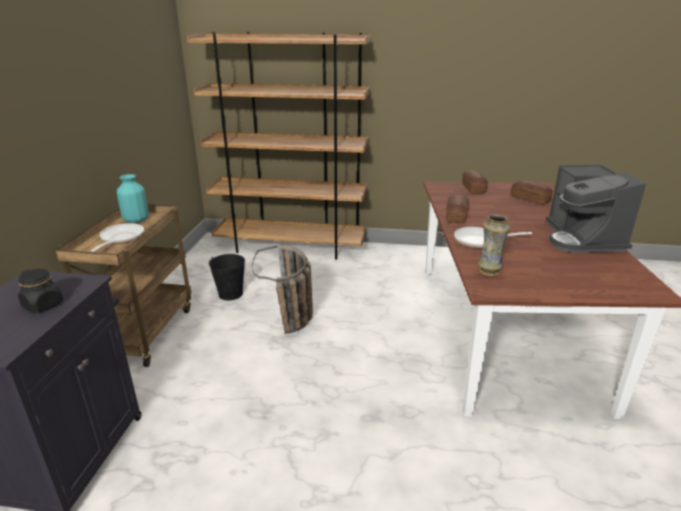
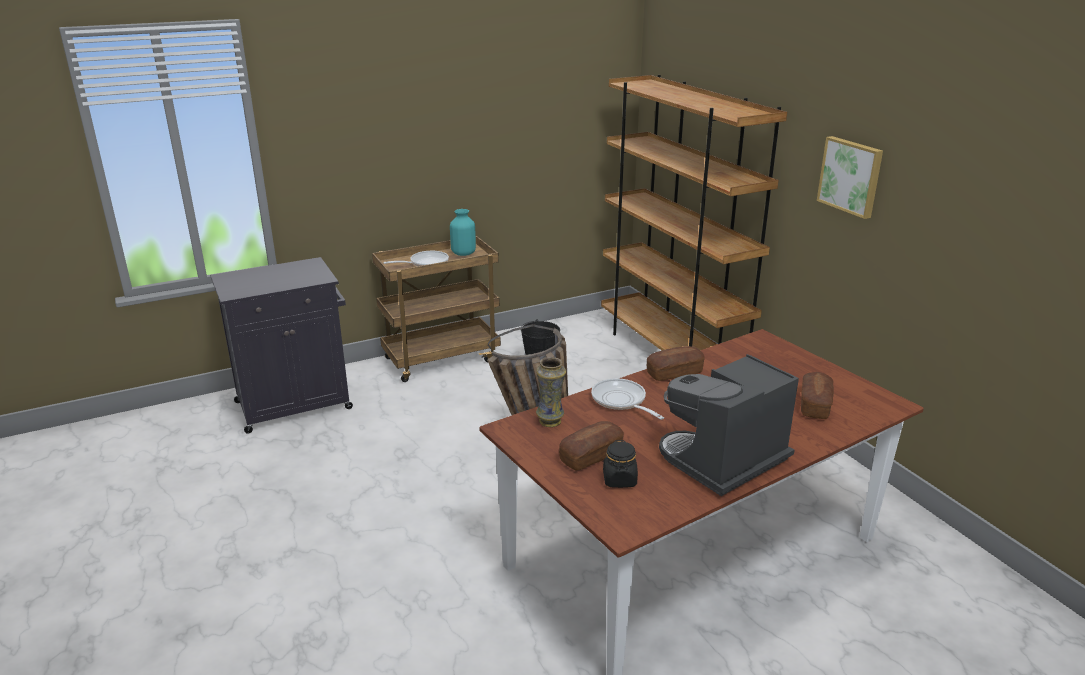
camera: 55 degrees right, 0 degrees up
(43, 305) = (284, 281): black jar -> black jar (619, 480)
(430, 68) = (851, 176): none -> picture
(473, 189) = (789, 362): bread -> bread (591, 456)

